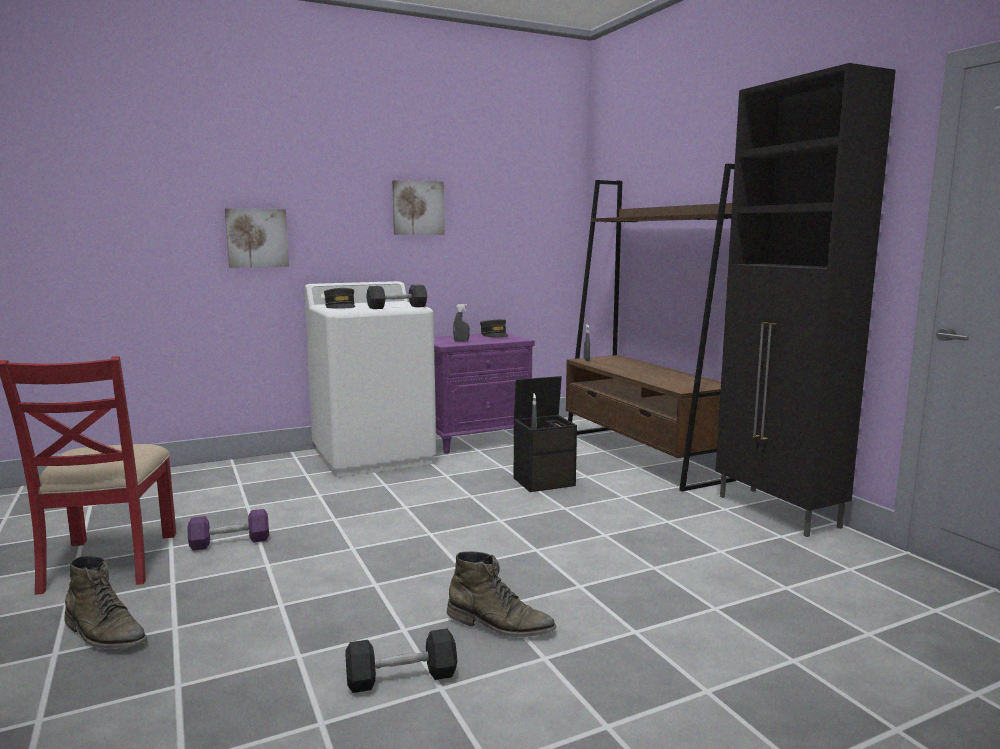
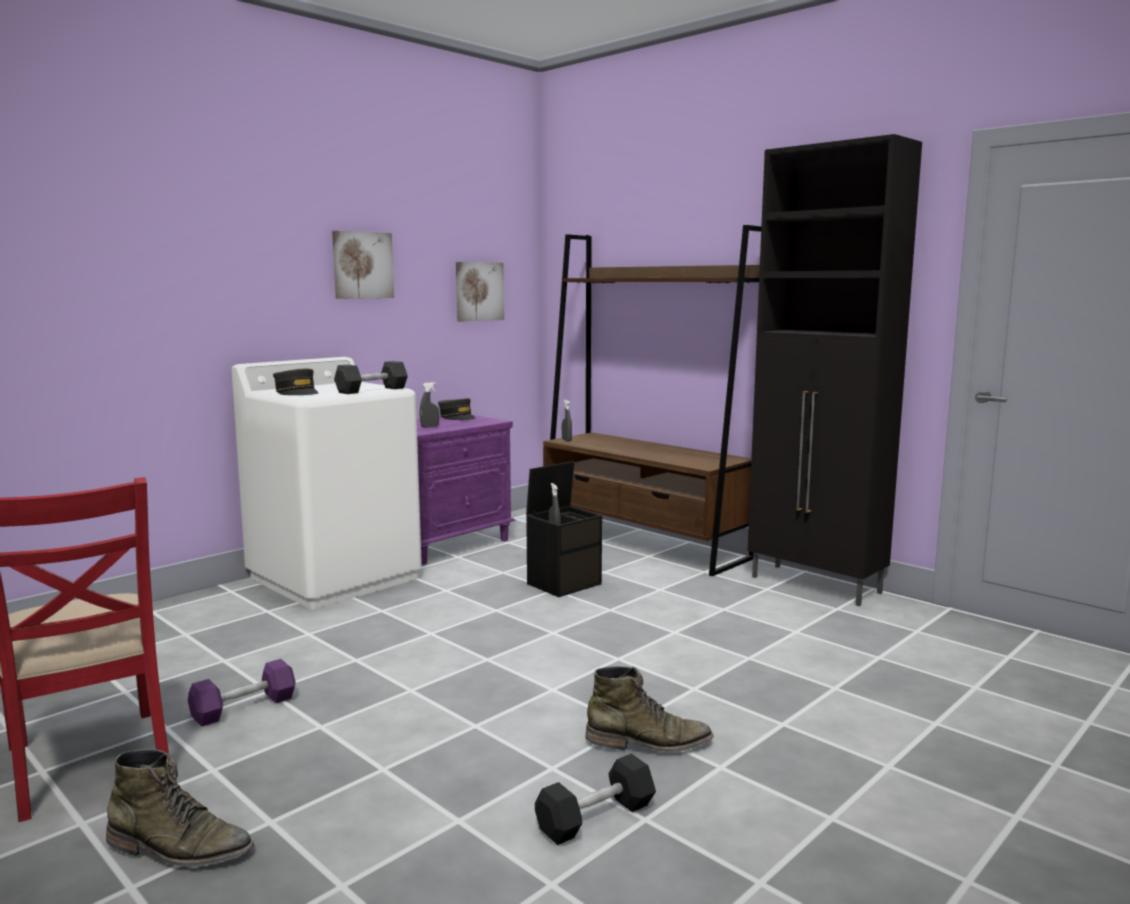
camera: 20 degrees left, 0 degrees up
(257, 238) = (168, 305): picture -> picture (478, 291)

